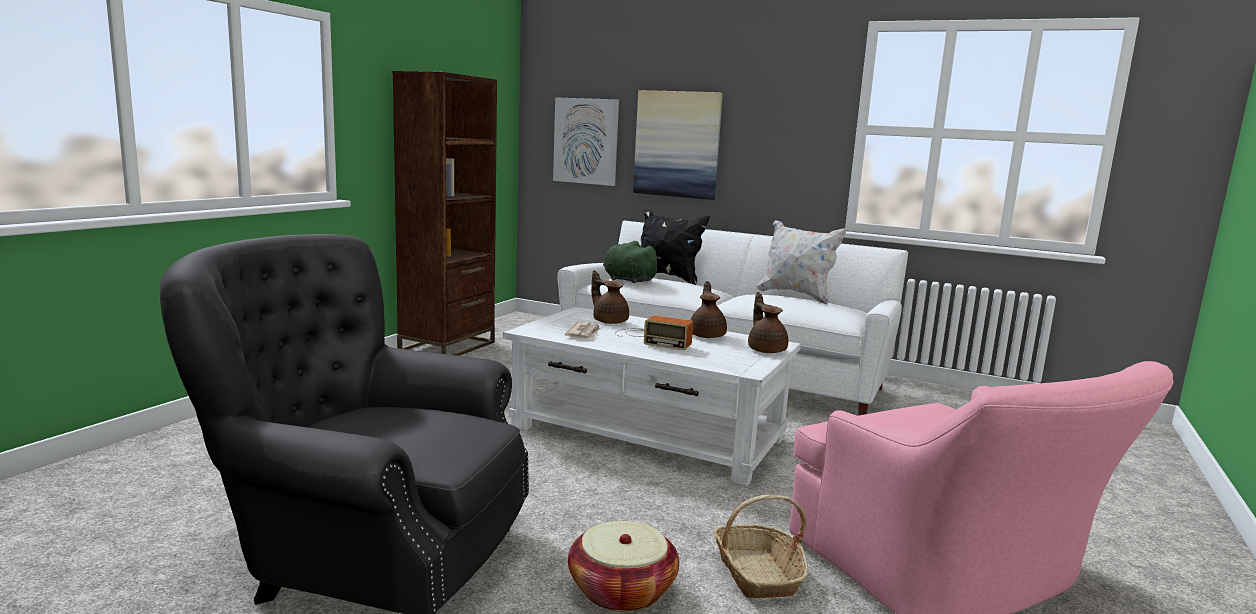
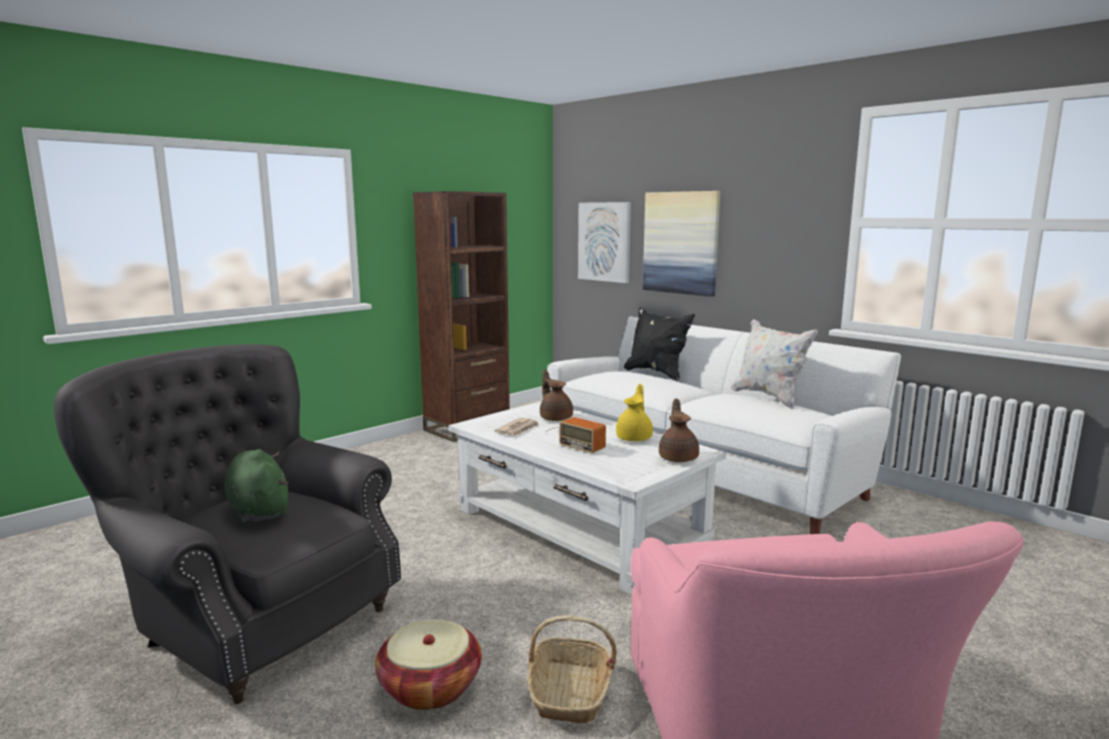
camera: 20 degrees right, 0 degrees up
(627, 280) = (609, 375): green plush toy -> green plush toy (258, 510)
(707, 335) = (635, 438): brown teapot -> yellow teapot

